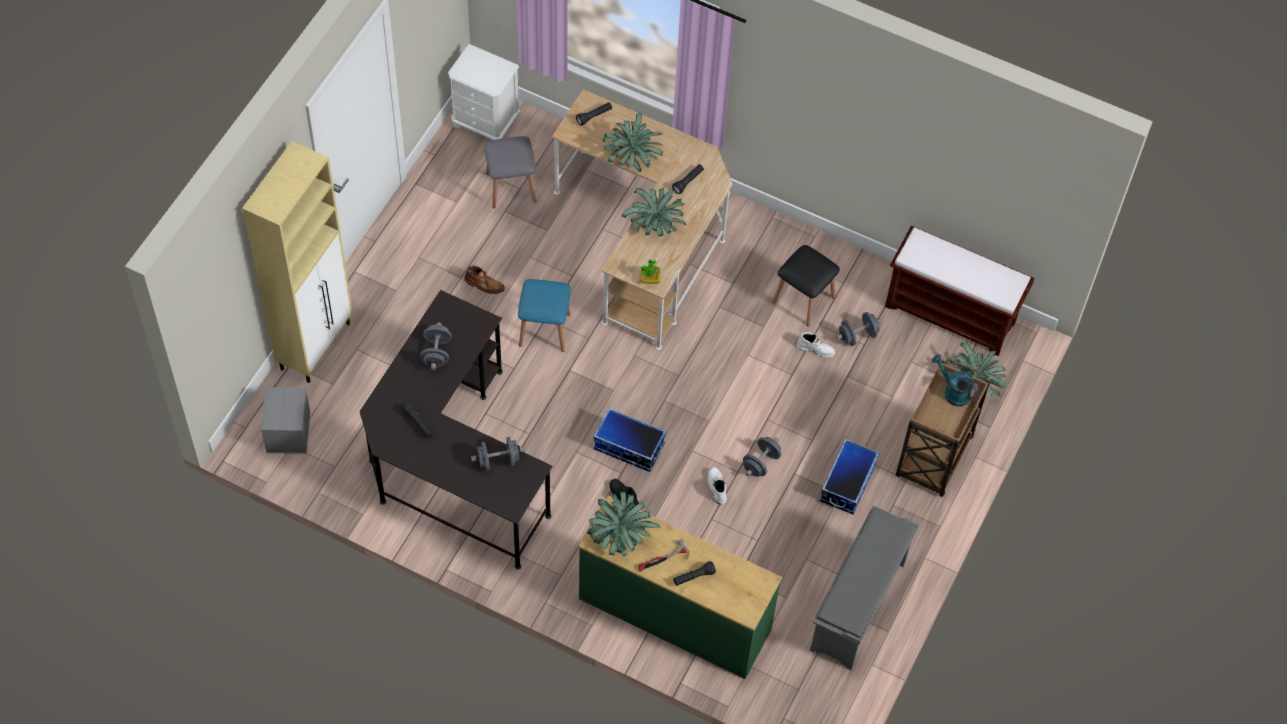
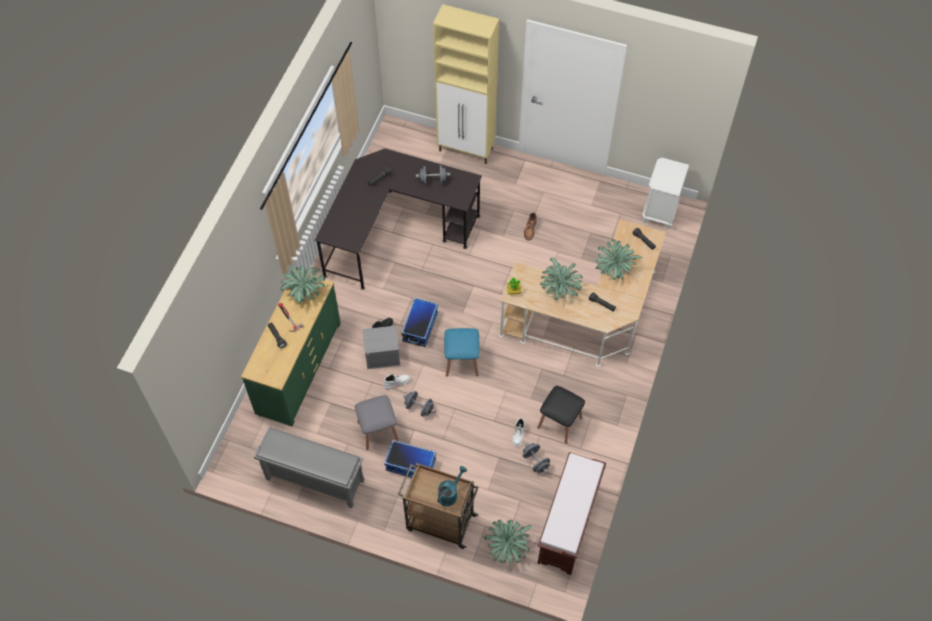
camera: 85 degrees right, 0 degrees up
(287, 431) = (404, 146): grey storage box -> grey storage box (383, 354)
(498, 460) = (358, 224): grey dumbbell -> none
(511, 187) = (611, 233): grey stool -> grey stool (378, 431)
(544, 329) = (502, 267): blue stool -> blue stool (461, 361)

